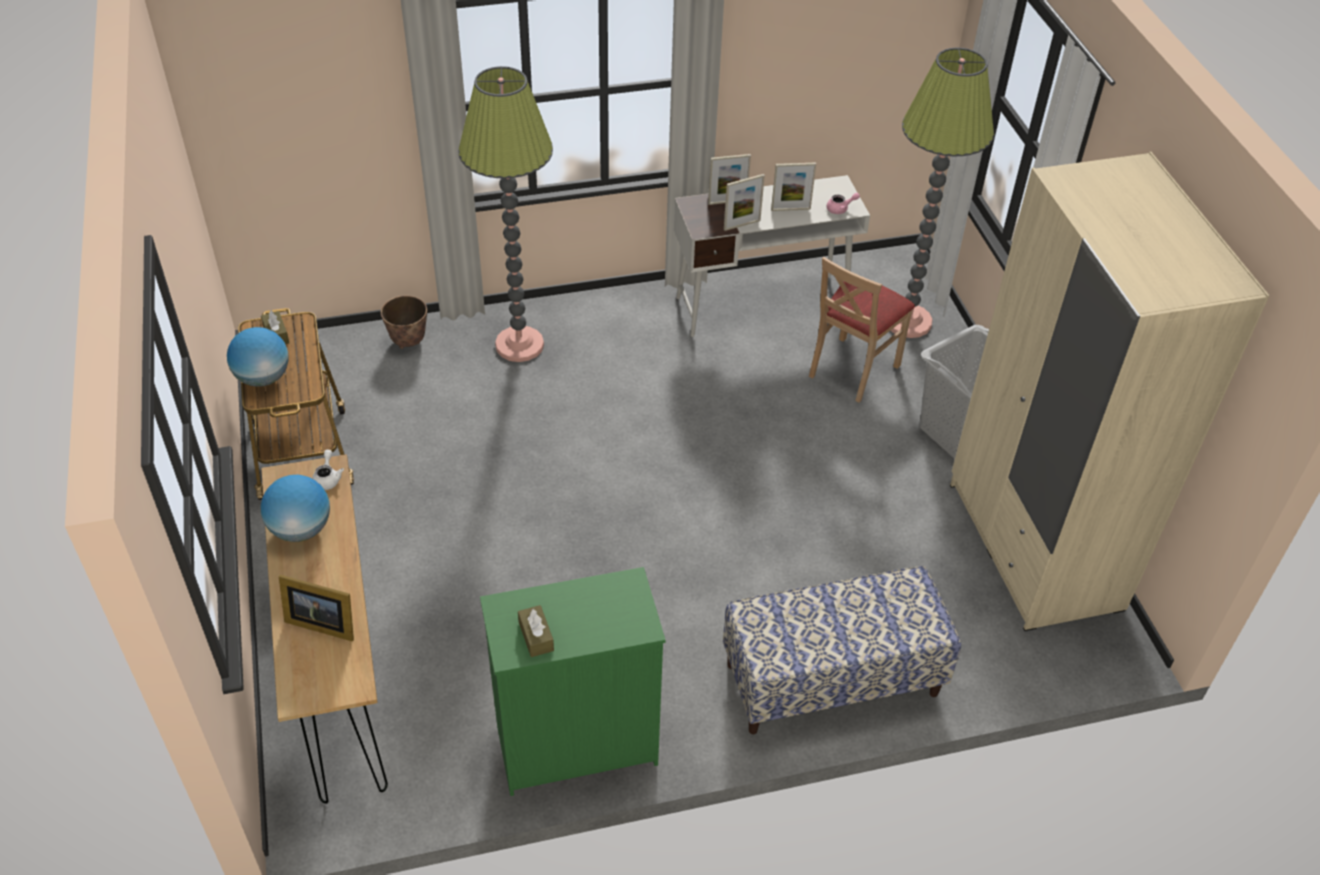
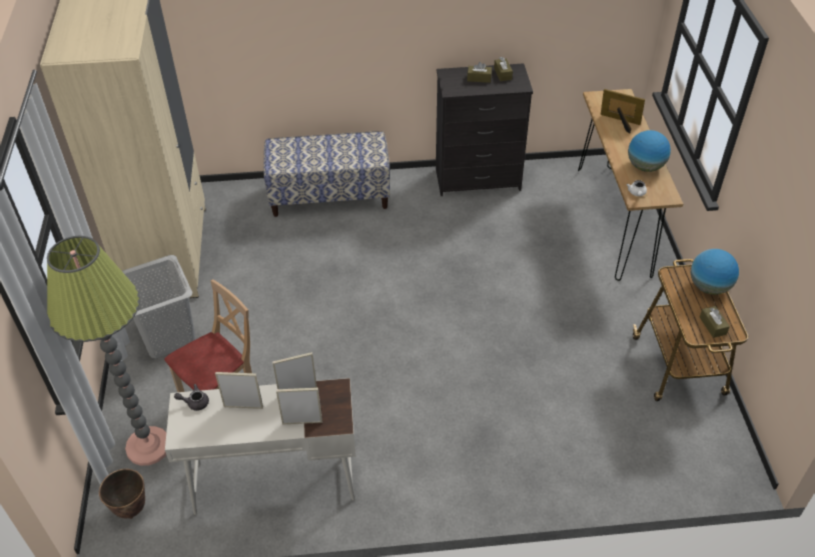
camera: 170 degrees left, 0 degrees up
(408, 341) = (612, 469): planter -> planter (130, 508)
(519, 345) = (509, 455): floor lamp -> none
(575, 745) = (478, 179): green dresser -> black dresser
(581, 620) = (479, 78): none -> brown tissue box
(840, 209) = (195, 402): pink teapot -> grey teapot

